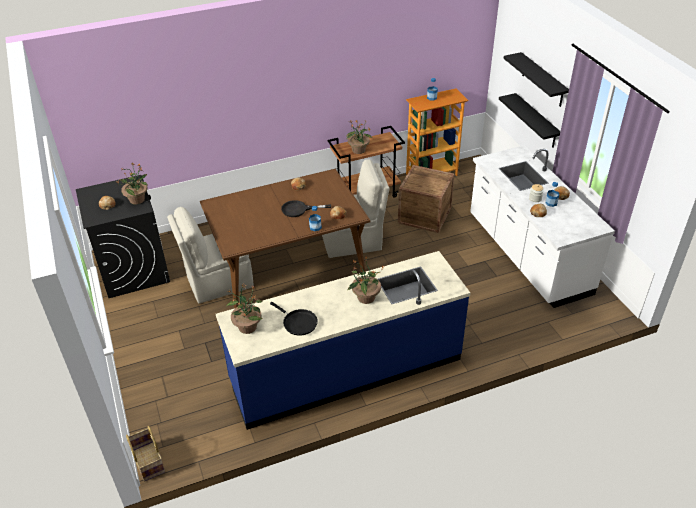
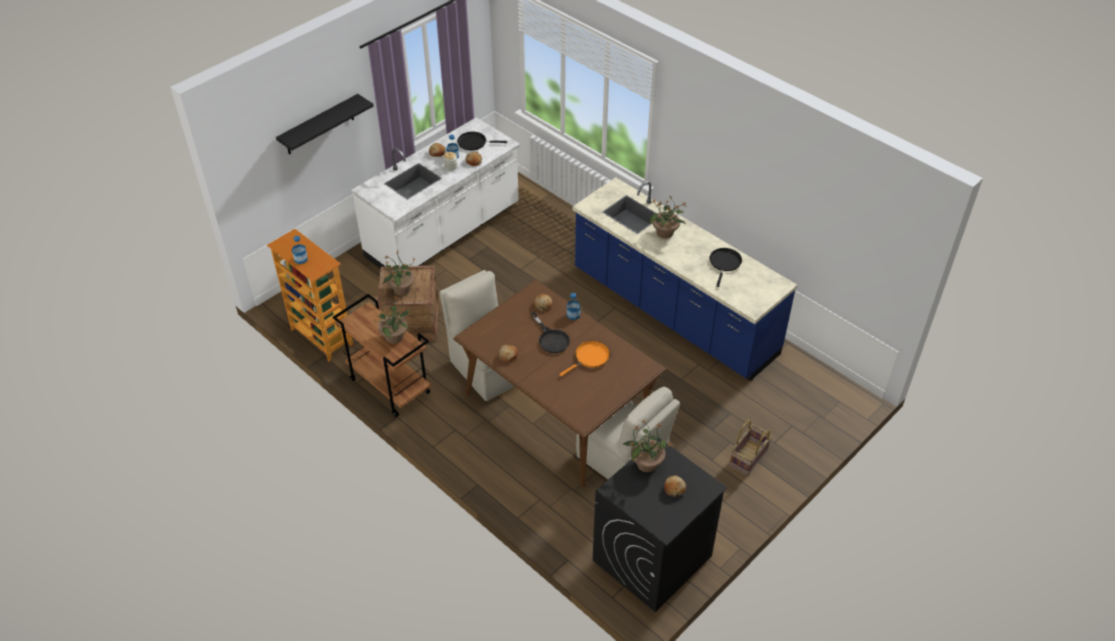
camera: 115 degrees left, 5 degrees up
(148, 461) = (859, 404): basket -> basket (749, 457)
(247, 326) = (753, 293): potted plant -> potted plant (401, 289)
(265, 222) = (590, 357): none -> orange frying pan
(536, 121) = (328, 168): black shelf -> none
(569, 219) = (474, 143): none -> black frying pan

